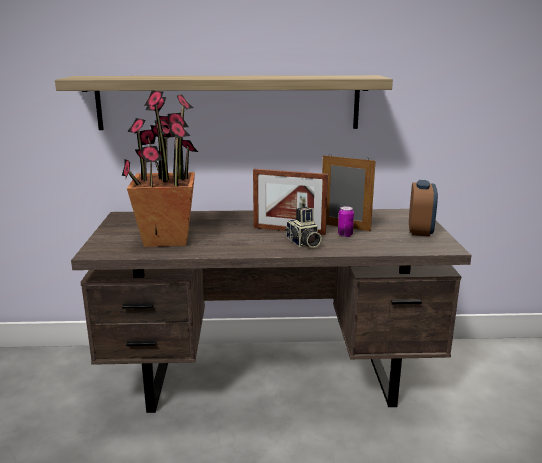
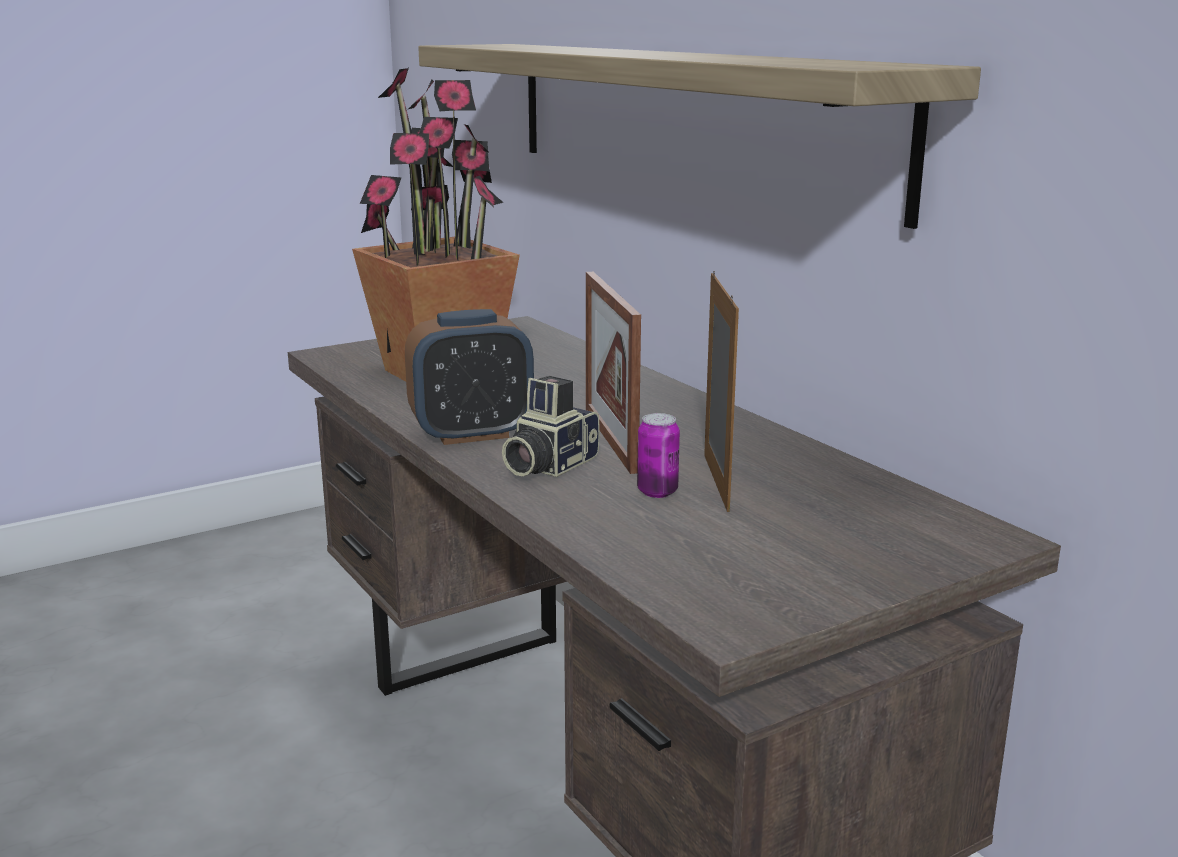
camera: 60 degrees right, 0 degrees up
(420, 231) = (823, 568): alarm clock -> alarm clock (472, 434)

